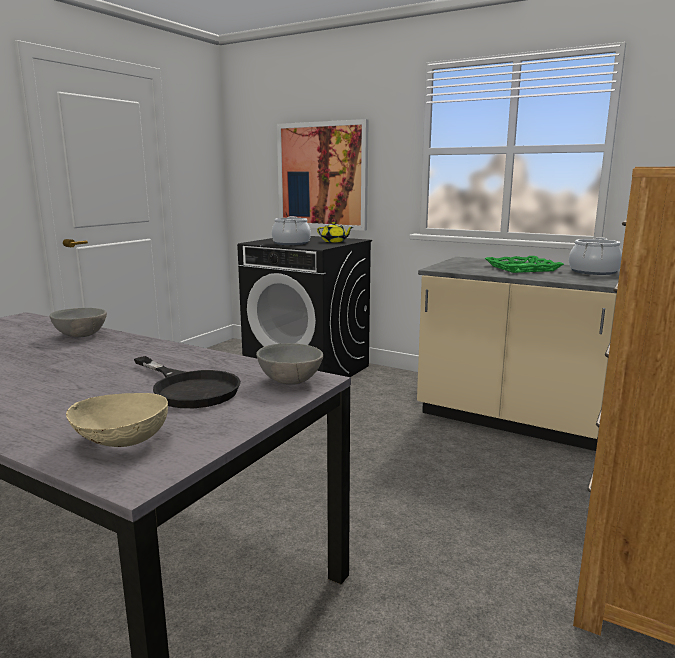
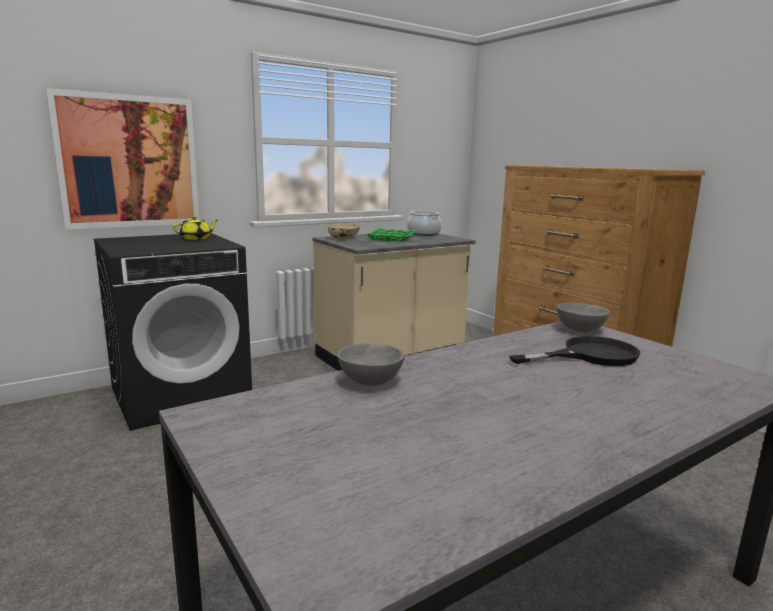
camera: 65 degrees left, 0 degrees up
(120, 442) = (705, 382): beige bowl -> beige bowl (344, 239)
(291, 243) = (172, 246): cooking pot -> none

